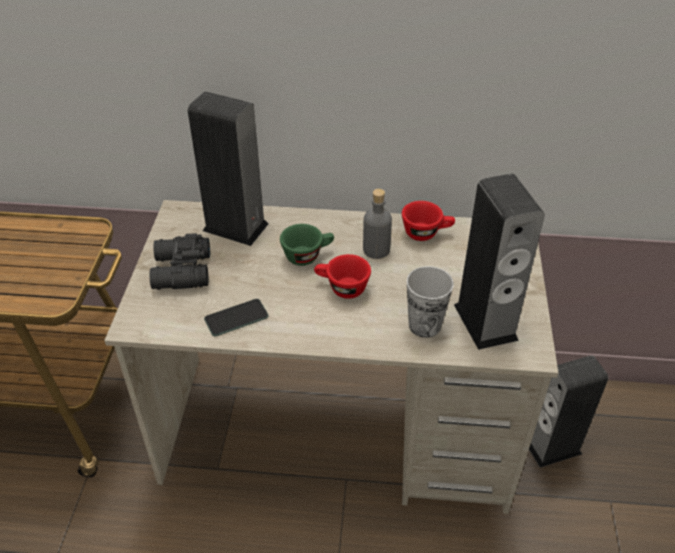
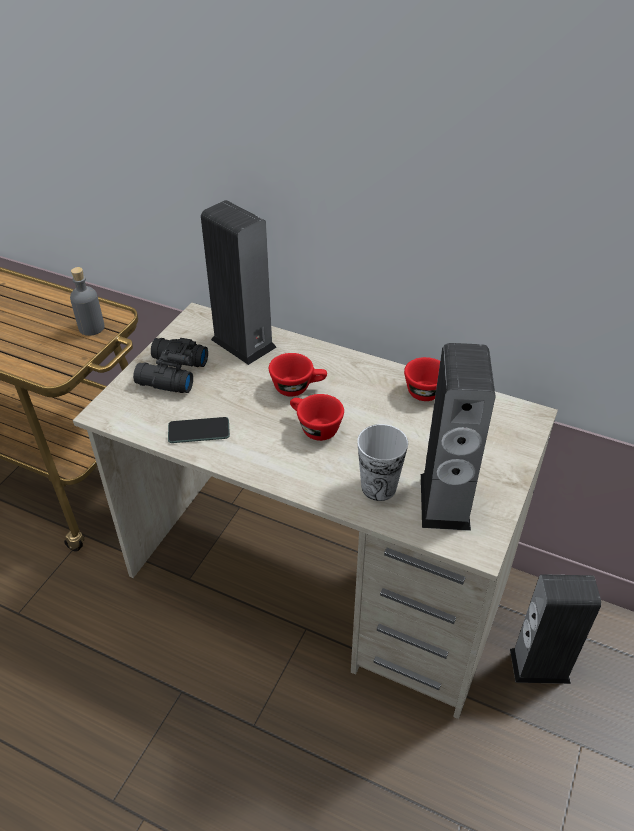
camera: 20 degrees right, 0 degrees up
(307, 255) = (298, 387): green cup -> red cup
(376, 250) = (369, 398): grey bottle -> grey bottle (91, 328)

